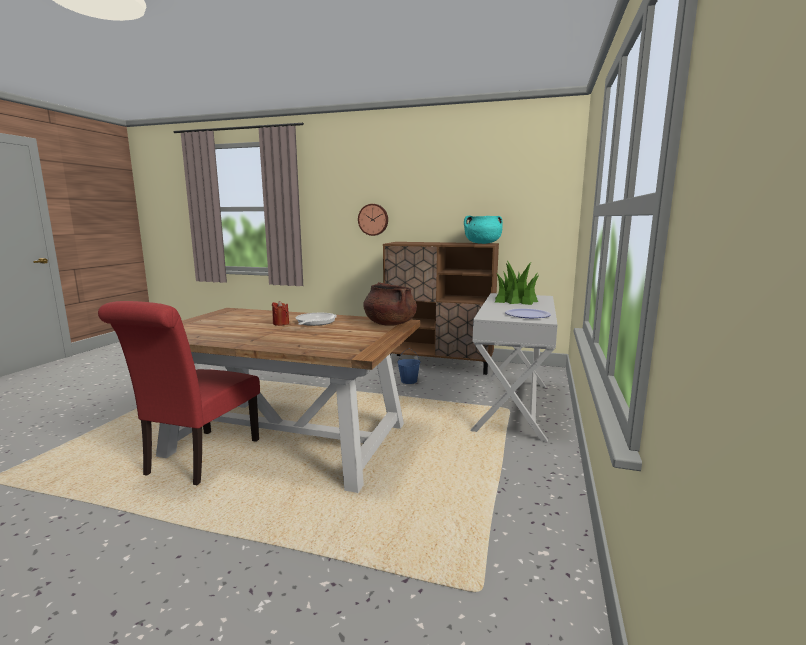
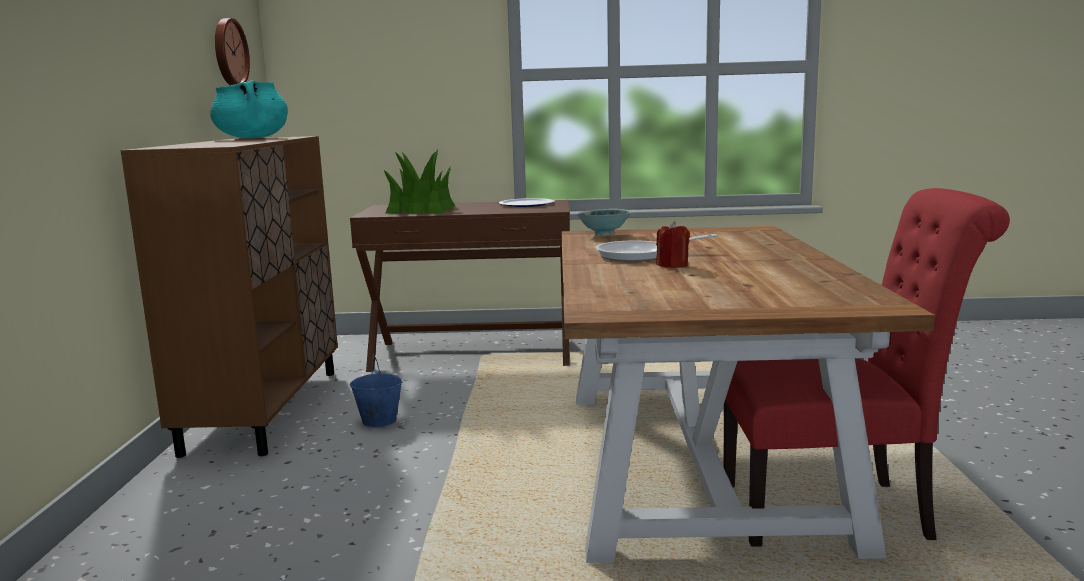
camera: 105 degrees left, 0 degrees up
(373, 219) = (52, 86): wall clock -> wall clock (228, 52)
(389, 324) = (604, 235): brown cooking pot -> bowl
(513, 406) = (473, 354): white console table -> brown console table

